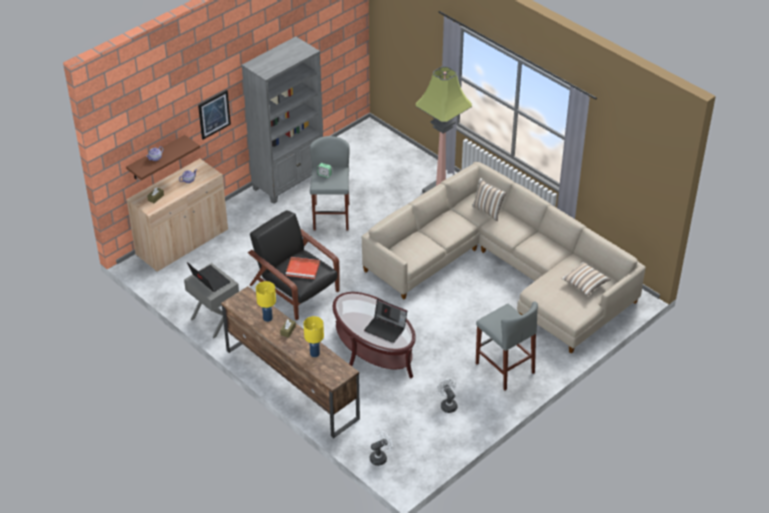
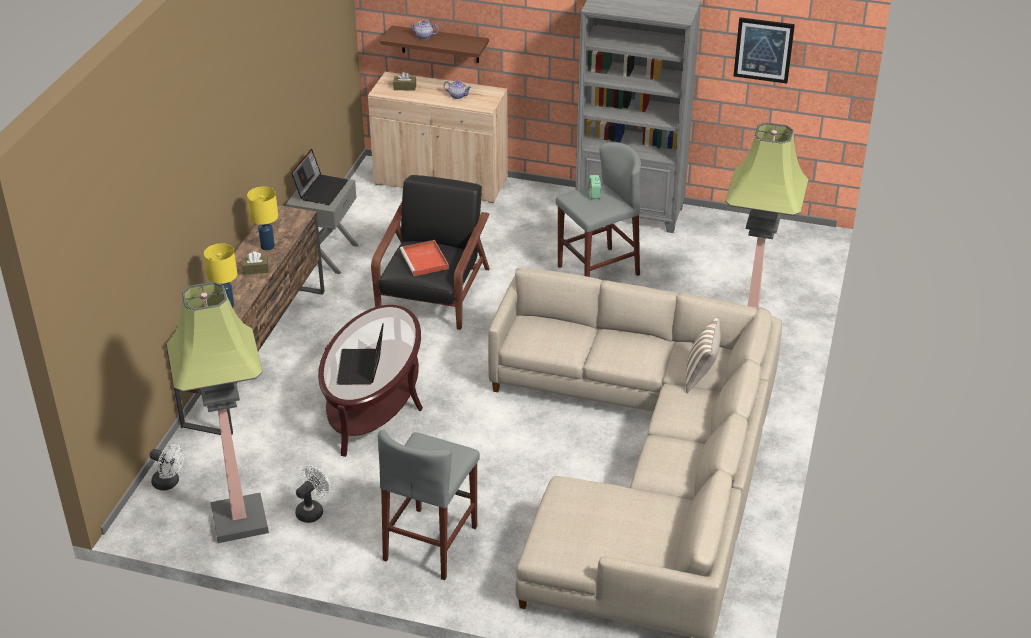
camera: 60 degrees right, 5 degrees down
(214, 114) = (541, 38): picture -> picture (763, 50)
(434, 437) = (239, 521): none -> floor lamp
(584, 284) = (627, 536): pillow -> none

